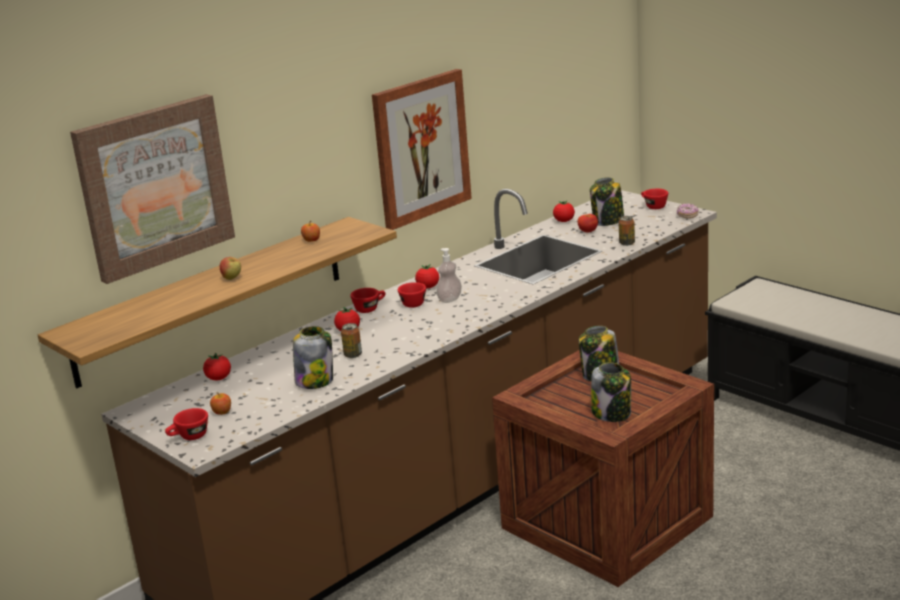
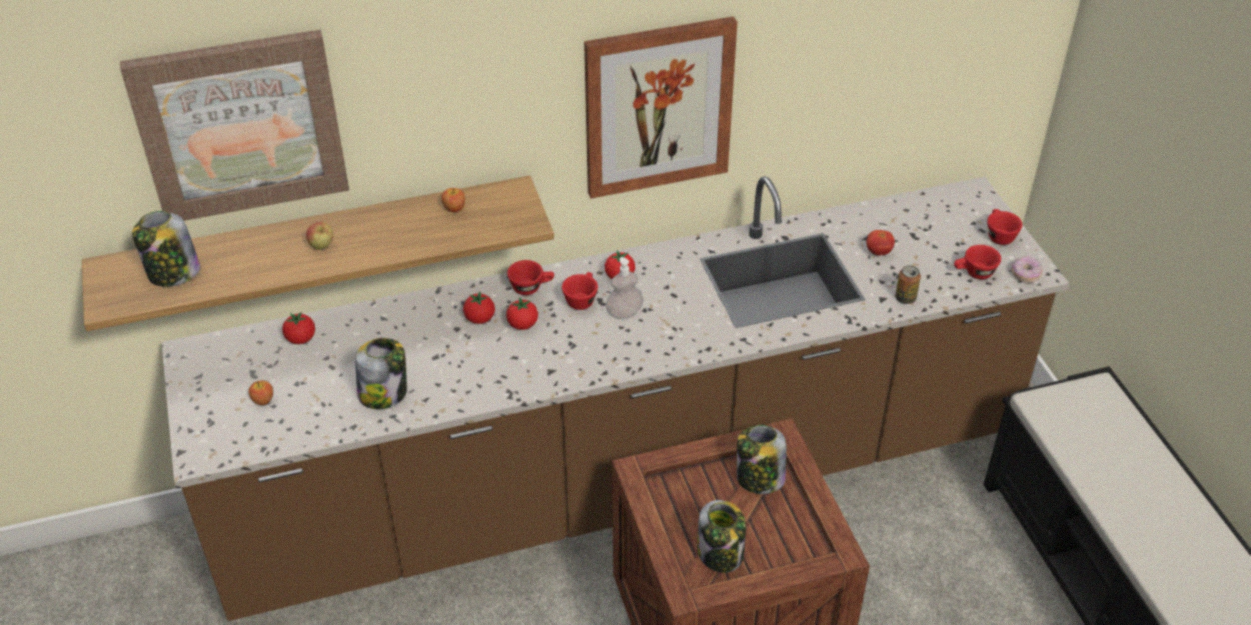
camera: 25 degrees right, 20 degrees up
(189, 437) = (206, 426): red cup -> red cup (974, 273)
(353, 355) = (452, 366): can -> none
(564, 221) = (868, 216): tomato -> tomato (522, 325)
(608, 221) = (919, 241): jar -> jar (173, 273)

